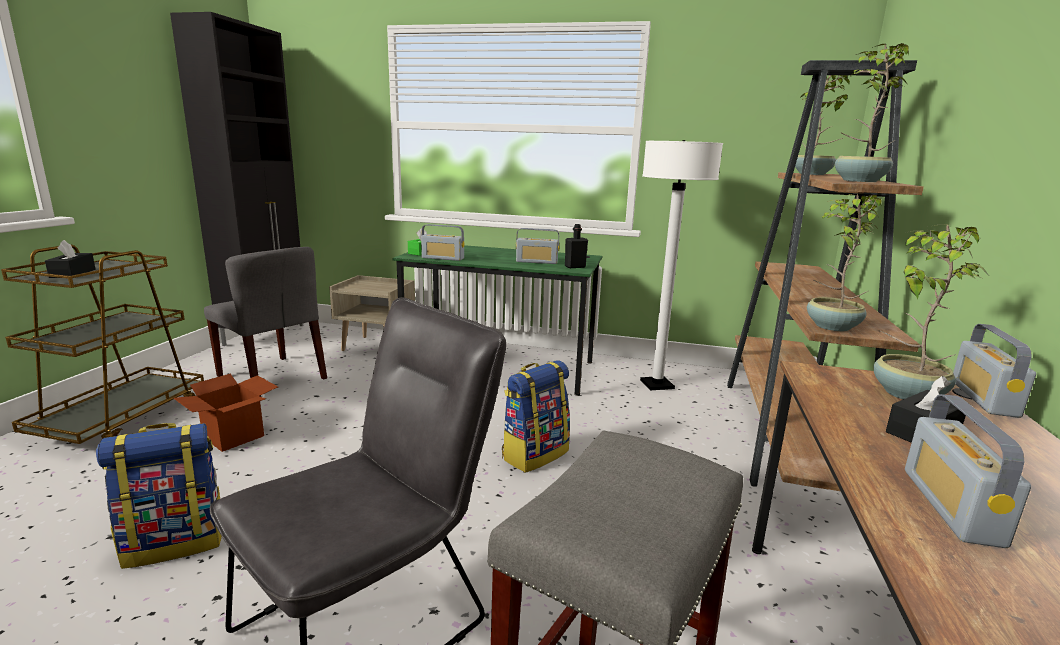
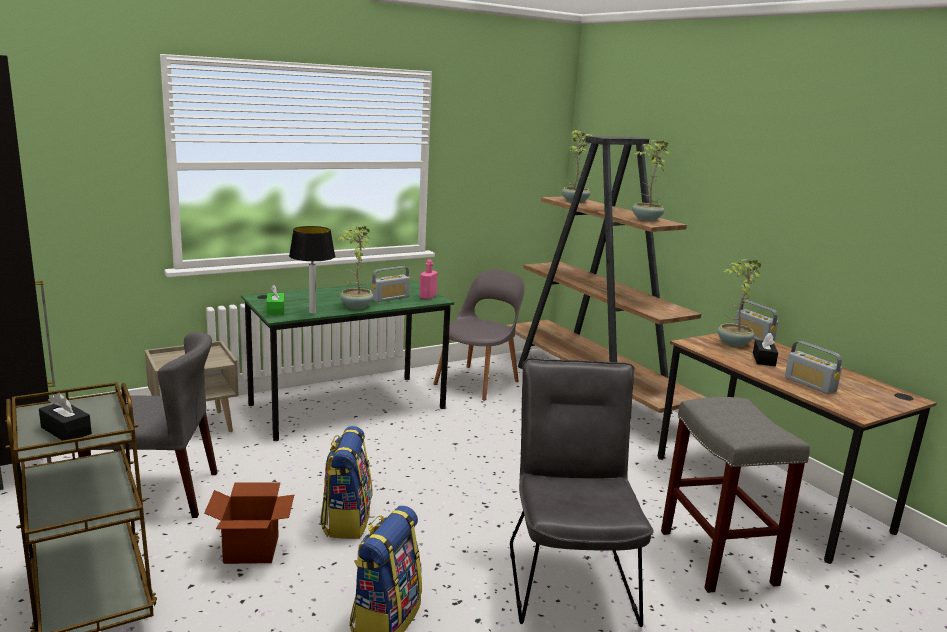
camera: 45 degrees left, 0 degrees up
(443, 258) = (312, 312): radio -> table lamp
(534, 454) = (490, 459): backpack -> backpack (346, 521)
(575, 267) = (427, 297): black bottle -> pink bottle
(657, 385) = (478, 381): white floor lamp -> grey chair
(830, 326) = (659, 313): potted plant -> potted plant (355, 306)

